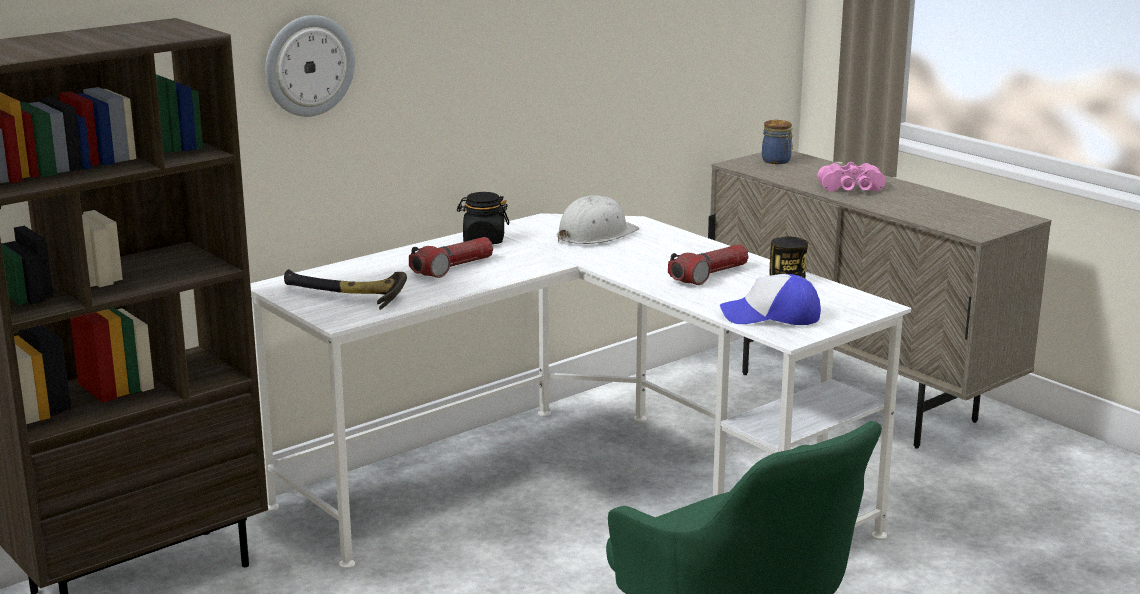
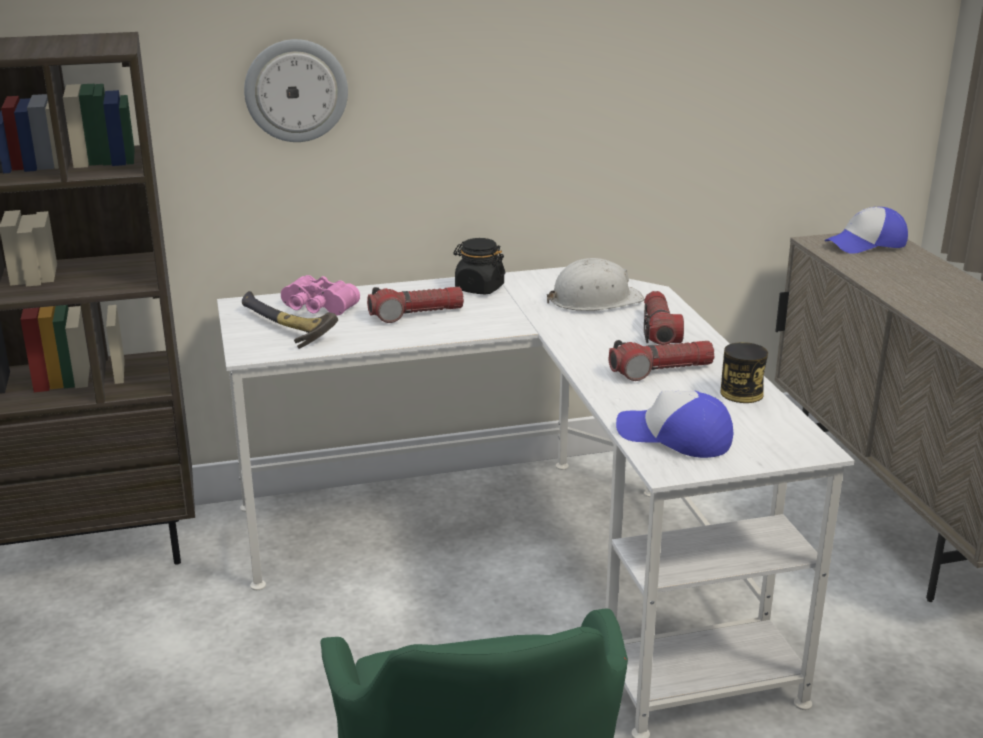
camera: 25 degrees right, 5 degrees up
(674, 248) = (659, 330): none -> flashlight
(777, 161) = (866, 244): jar -> cap
(852, 189) = (918, 292): pink binoculars -> pink binoculars (317, 308)

